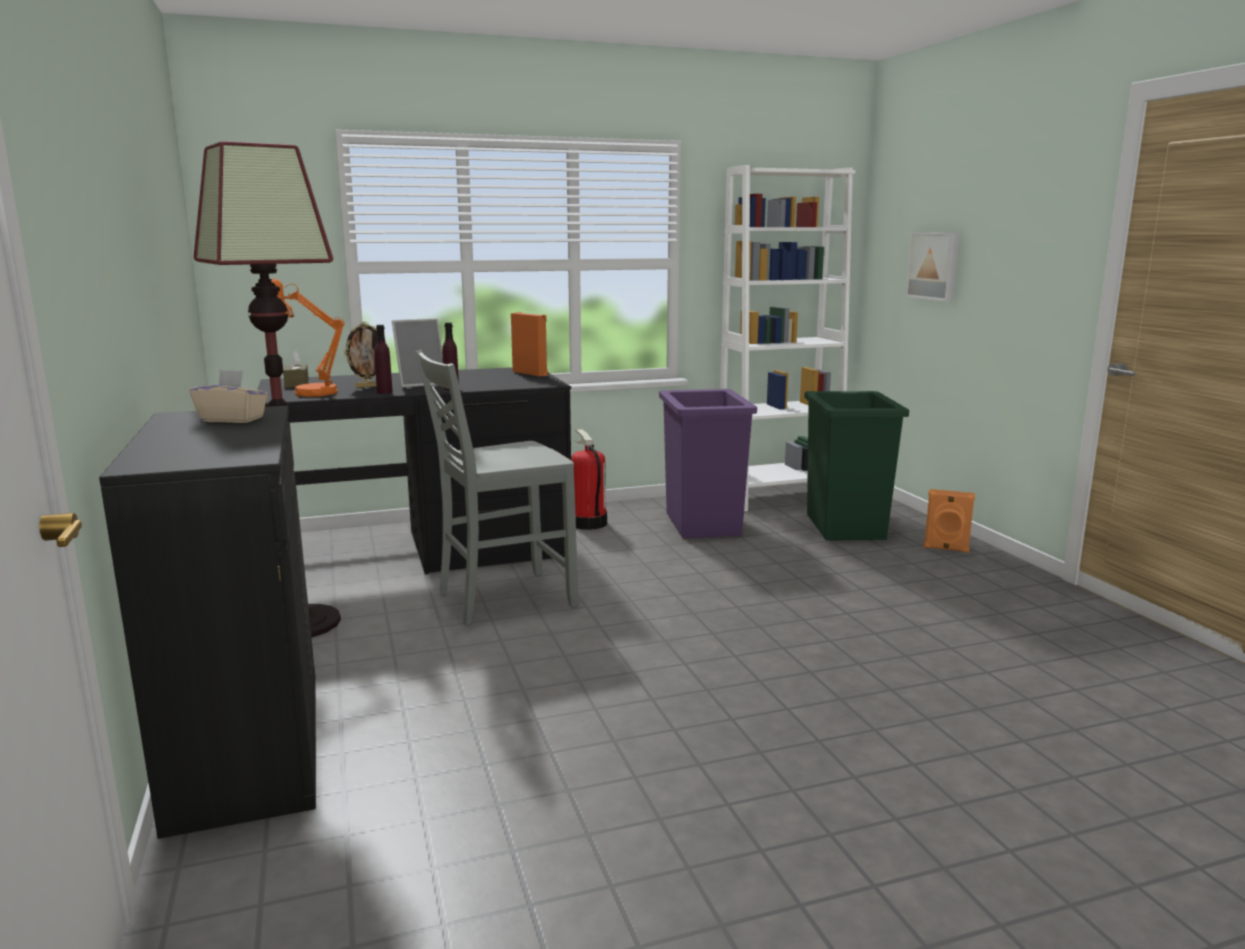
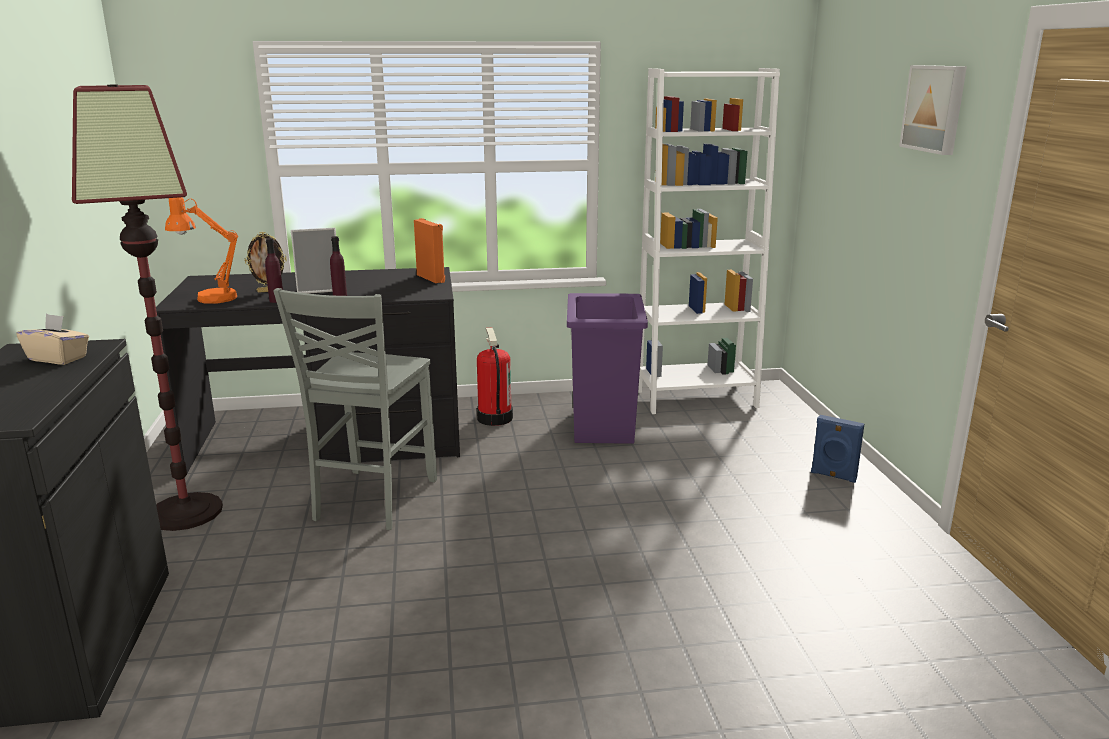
camera: 10 degrees right, 5 degrees up
(297, 384) = (212, 284): brown tissue box -> none
(502, 598) = (372, 500): grey chair -> grey chair turned 60 degrees counterclockwise
(844, 527) = (742, 440): green trash can -> none
(935, 266) = (856, 177): picture -> picture (935, 108)
(946, 549) = (833, 476): orange speaker -> blue speaker

